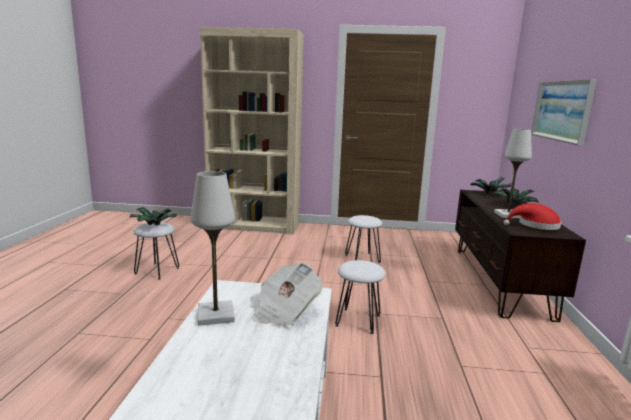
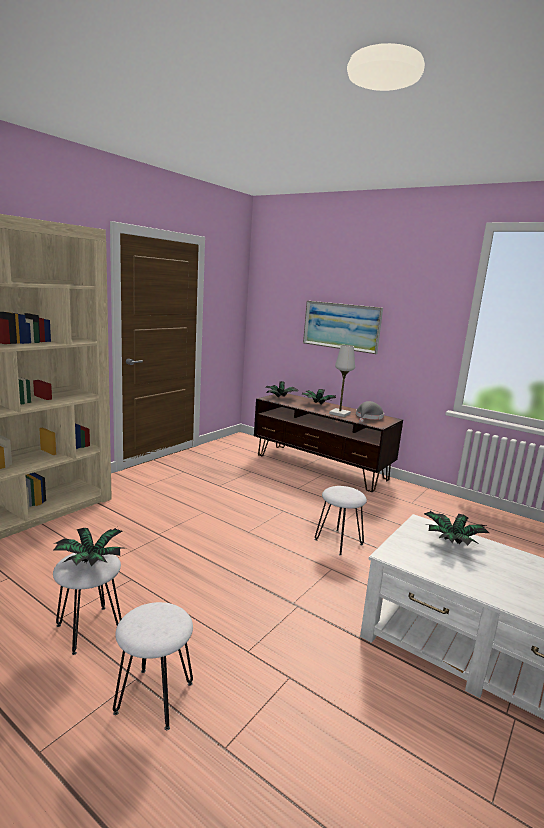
camera: 60 degrees left, 0 degrees up
(216, 315) = (450, 573): white table lamp -> none
(285, 311) = (451, 543): newspaper -> potted plant
(362, 259) = (225, 493): white stool -> white stool (154, 697)
(535, 225) = (368, 417): red hat -> grey hat

